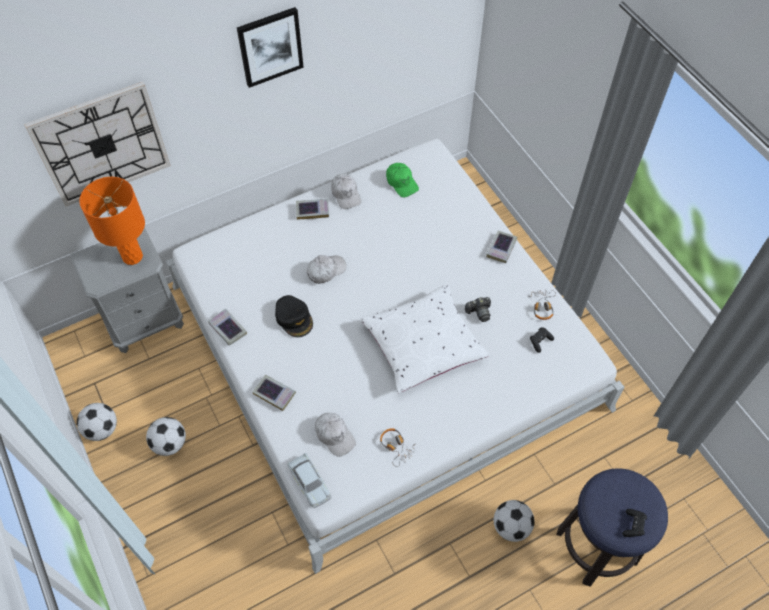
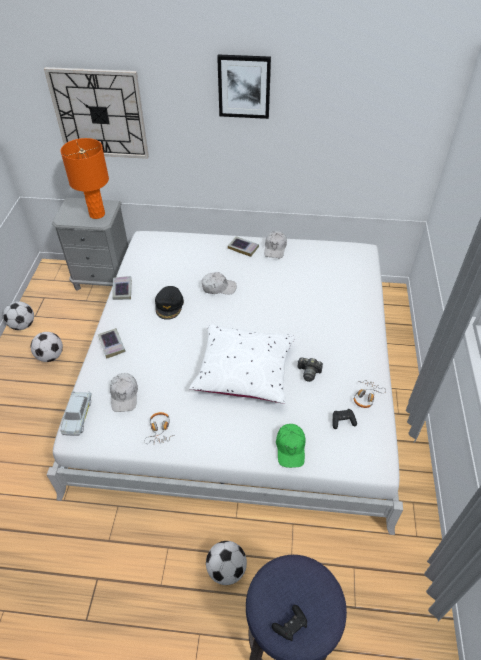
camera: 35 degrees right, 10 degrees down
(401, 183) = (322, 259): green cap -> green cap (290, 448)
(501, 248) = (366, 338): book -> none

